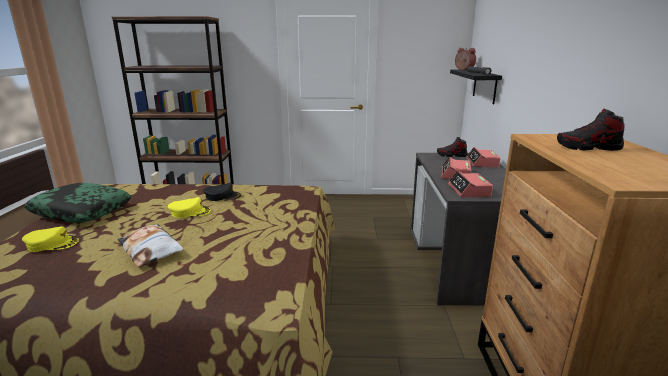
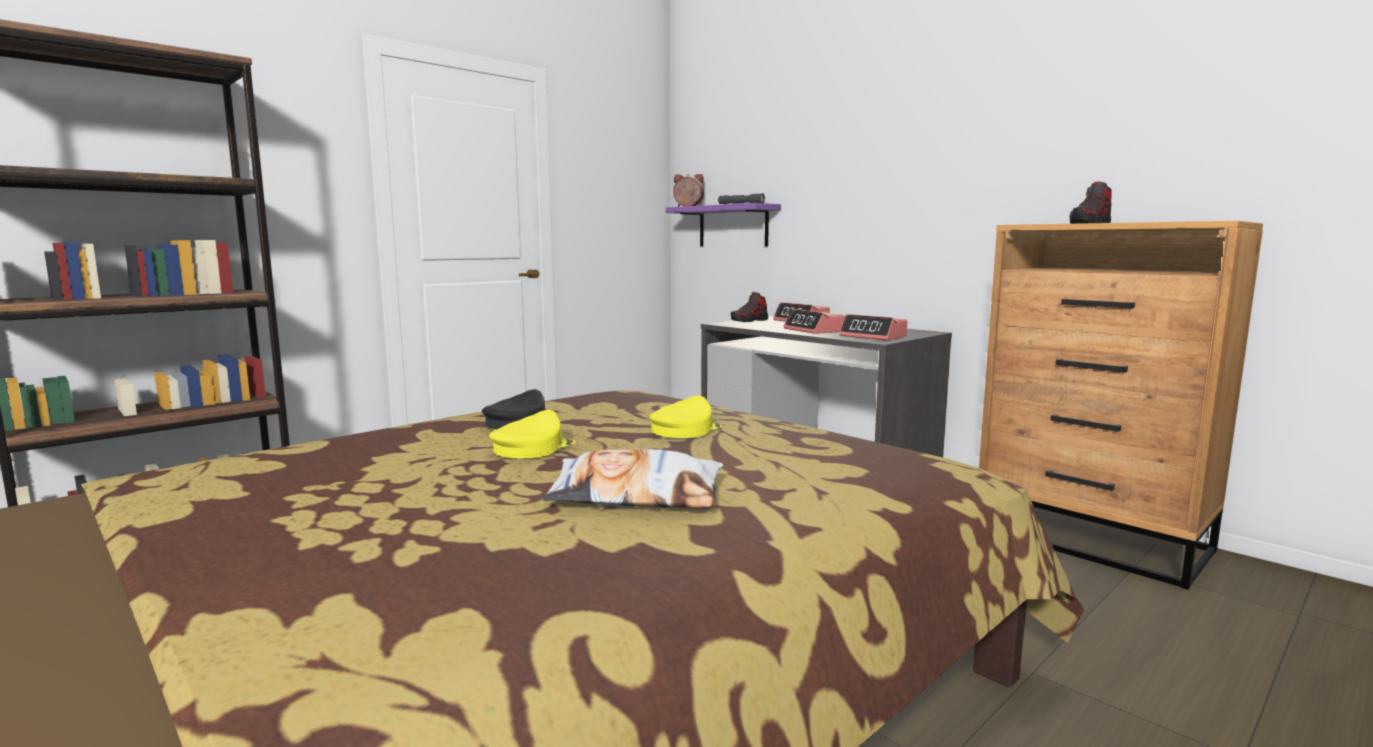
camera: 45 degrees left, 10 degrees down
(52, 244) = (374, 564): yellow cap -> yellow cap (685, 430)
(81, 211) = (239, 514): pillow -> none
(484, 86) = (733, 226): black shelf -> purple shelf

